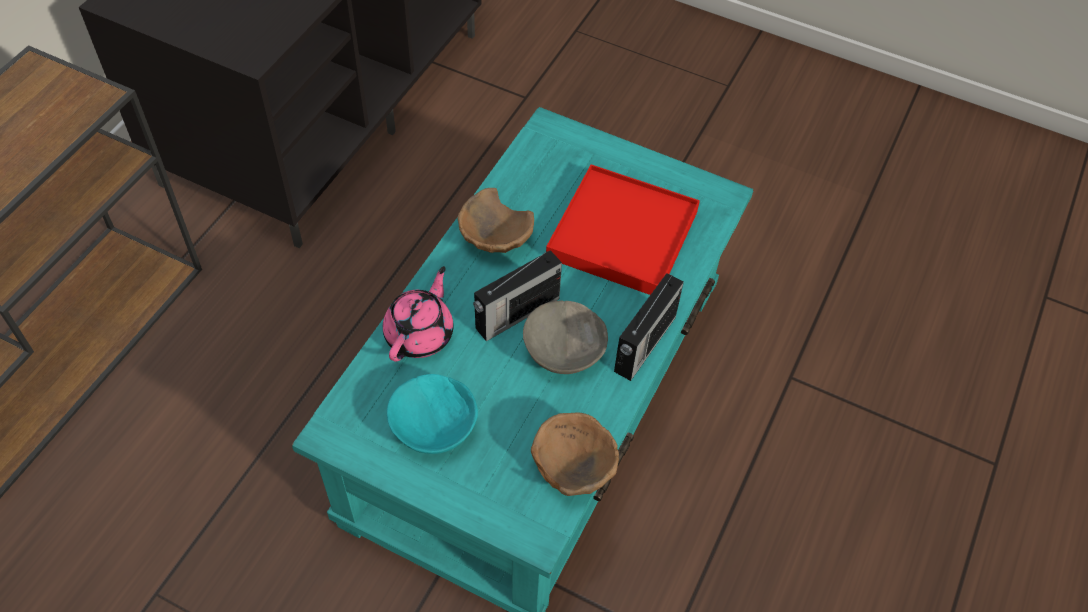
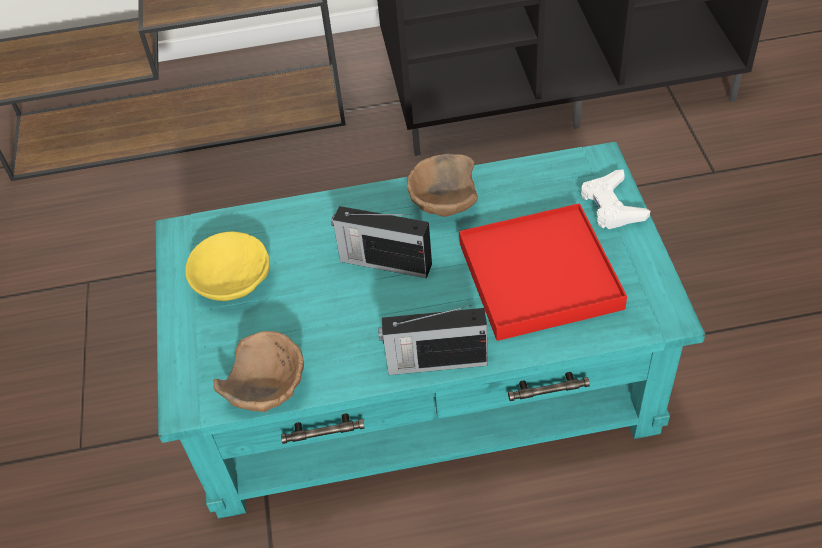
camera: 60 degrees right, 5 degrees down
(420, 333) = (311, 221): pink teapot -> none
(432, 427) = (233, 282): turquoise bowl -> yellow bowl
(562, 350) = (376, 312): grey bowl -> none
(598, 152) = (612, 205): none -> white game controller

